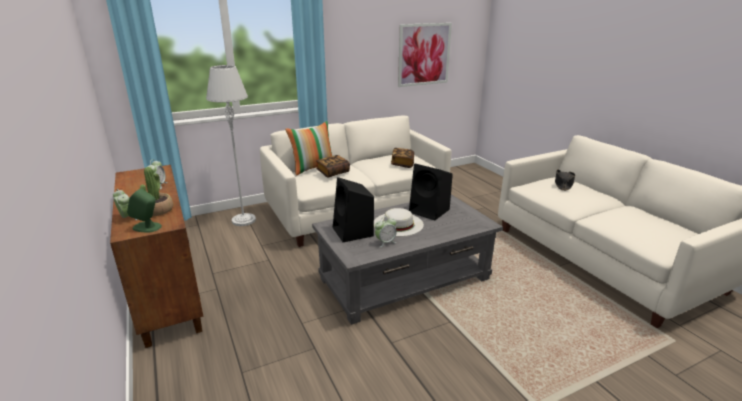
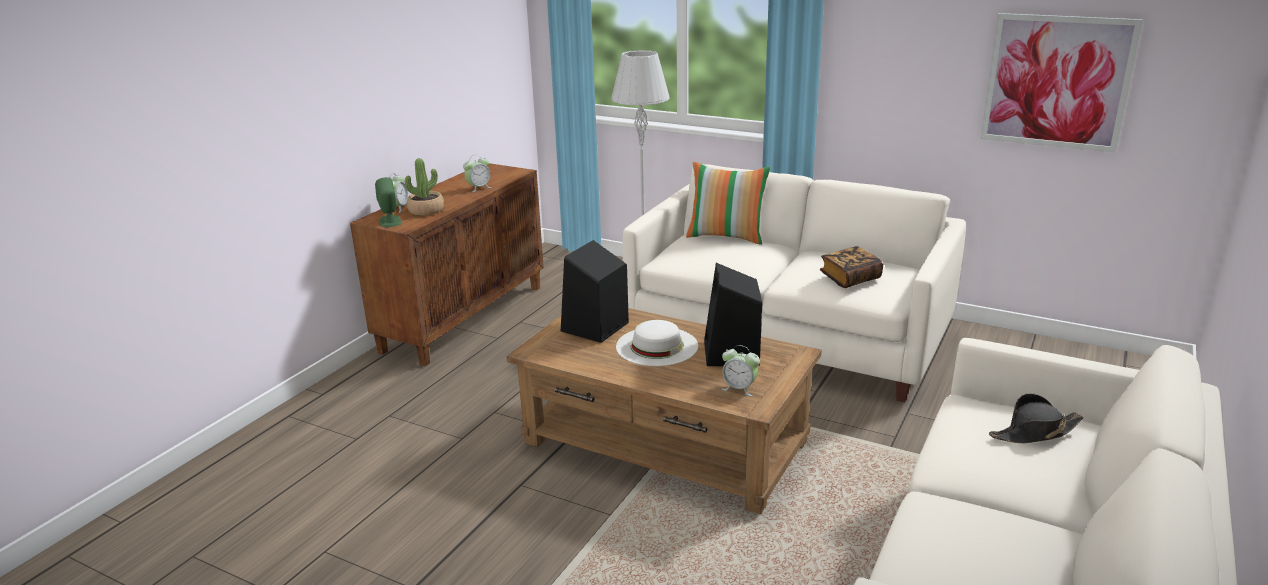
camera: 55 degrees right, 0 degrees up
(333, 172) = (727, 250): book -> none
(385, 242) = (595, 355): alarm clock -> alarm clock (739, 388)
(405, 279) = (665, 443): grey coffee table -> brown coffee table

